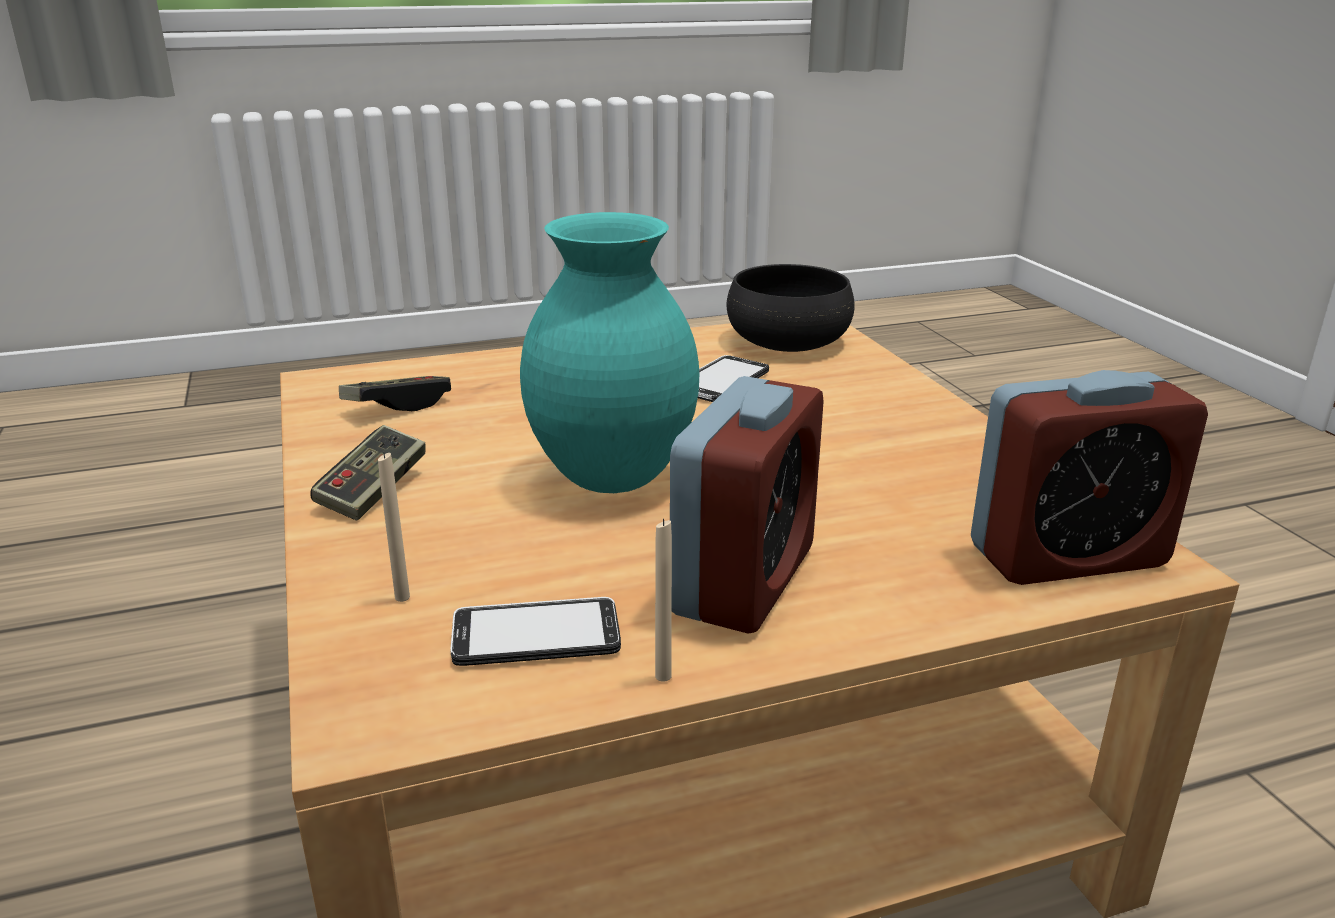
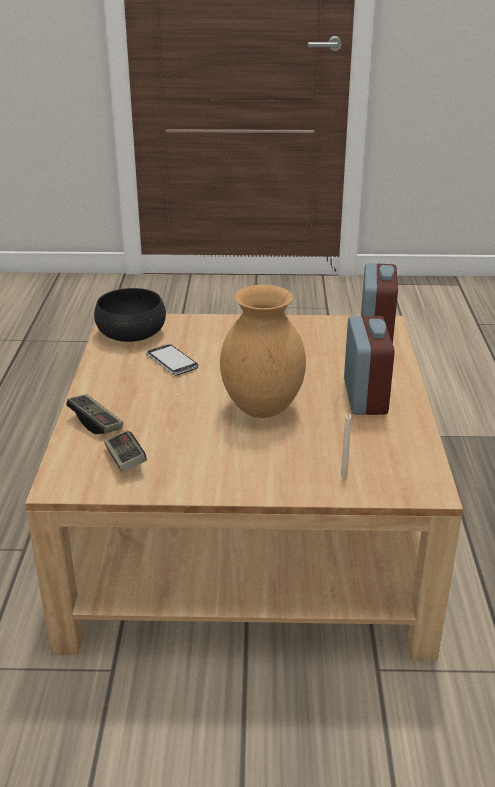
camera: 70 degrees left, 5 degrees up
(373, 491) = (235, 476): game controller -> game controller (95, 422)
(536, 636) = (386, 447): phone -> none
(615, 478) = (261, 408): turquoise vase -> brown vase
(663, 676) = (420, 425): beige candle -> none
(744, 581) = (365, 397): alarm clock -> alarm clock turned 45 degrees clockwise

